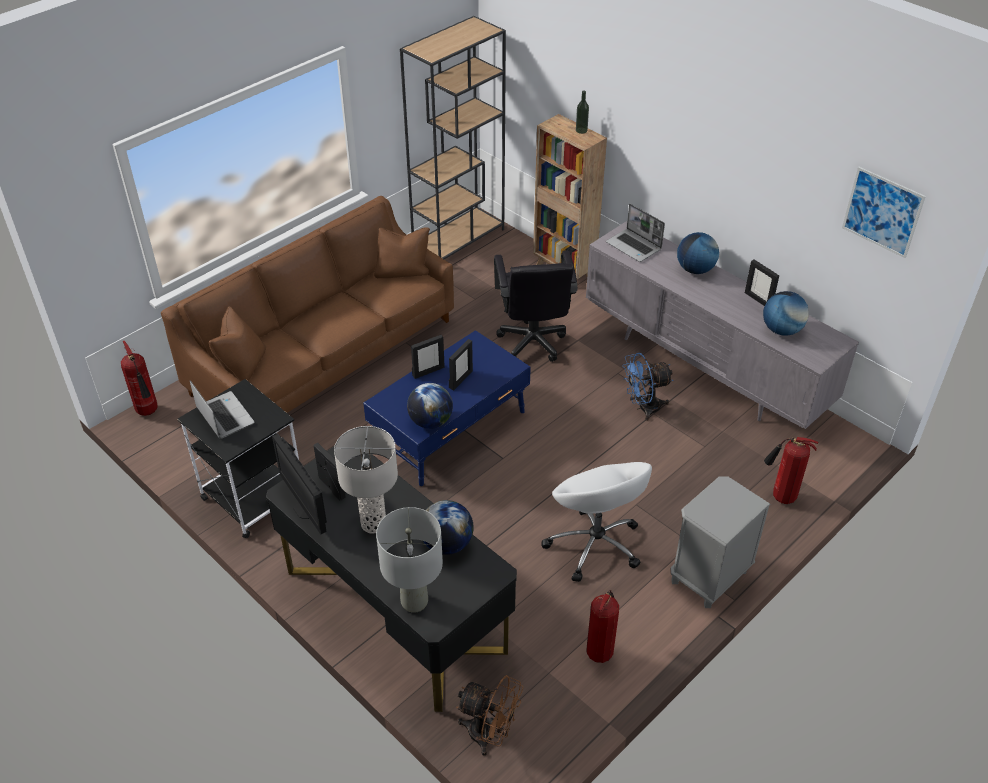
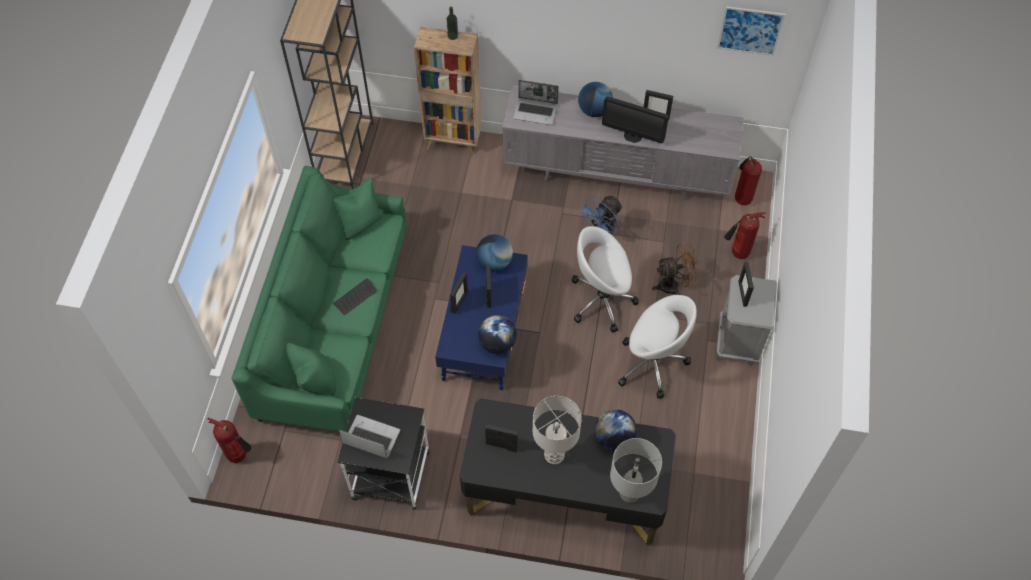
camera: 35 degrees left, 15 degrees up
(306, 508) = (499, 472): monitor -> monitor (632, 136)
(324, 357) = (335, 324): brown sofa -> green sofa
(339, 321) = (355, 297): none -> keyboard
(489, 735) = (692, 538): brown fan -> brown fan (674, 285)
(533, 346) = (484, 223): black office chair -> none
(590, 463) = (600, 300): none -> white office chair
(600, 651) = (712, 437): fire extinguisher -> fire extinguisher (741, 198)
(720, 496) = (743, 293): none -> picture frame
(781, 330) = (689, 134): globe -> globe (494, 262)

